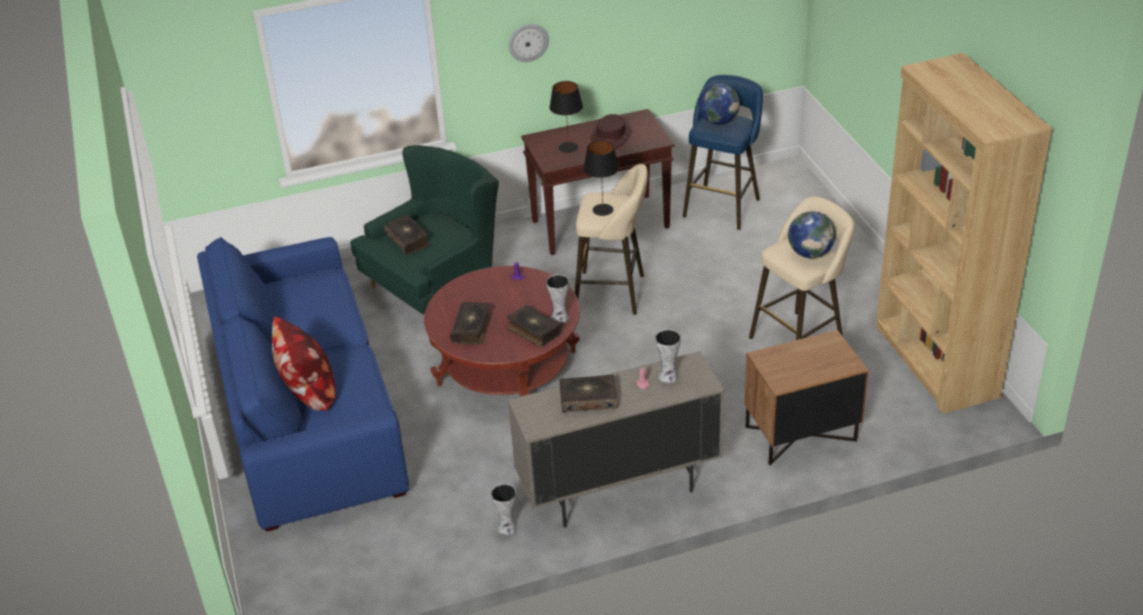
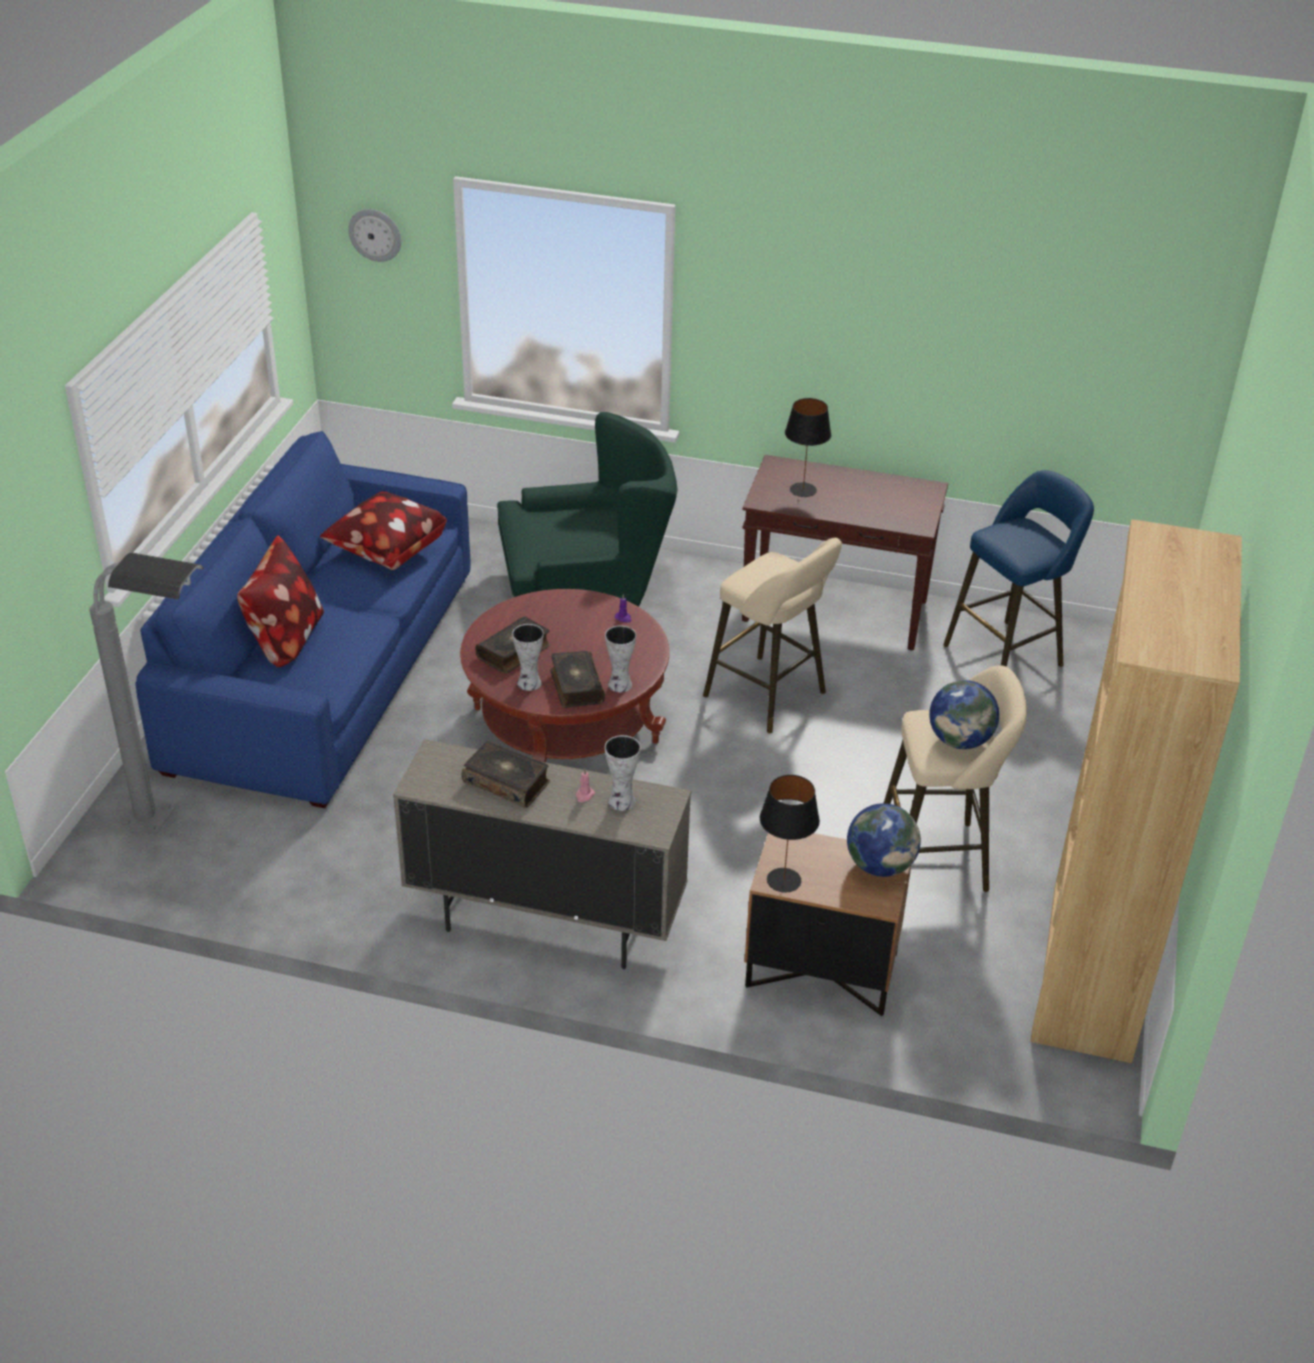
camera: 30 degrees right, 0 degrees up
(314, 556) = (178, 824): none -> grey floor lamp
(315, 304) = (386, 552): none -> pillow
(408, 240) = (555, 525): book -> none
(506, 528) = (387, 899): vase -> vase (528, 683)
(528, 42) = (796, 333): wall clock -> wall clock (375, 234)
(602, 209) = (765, 577): black table lamp -> black table lamp (784, 880)
(611, 137) = (865, 499): brown hat -> none
(718, 121) = (1021, 533): globe -> globe (880, 866)

